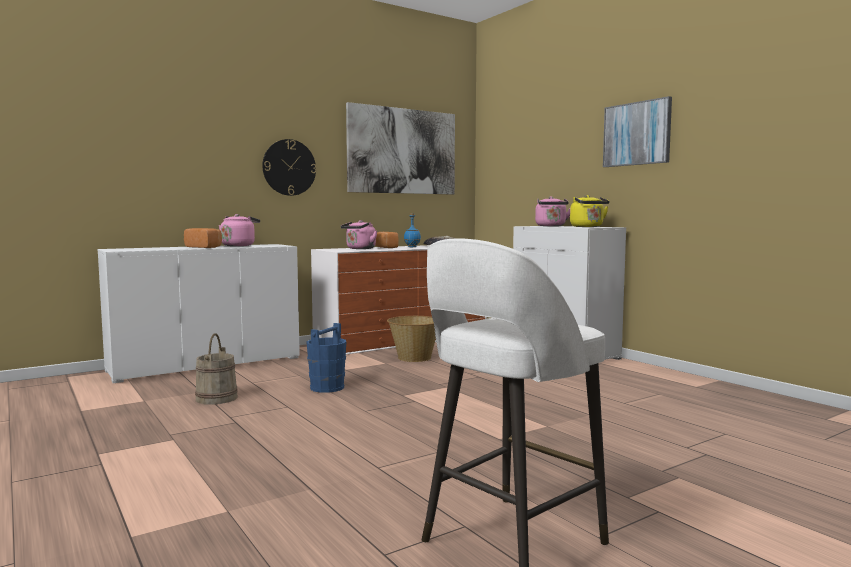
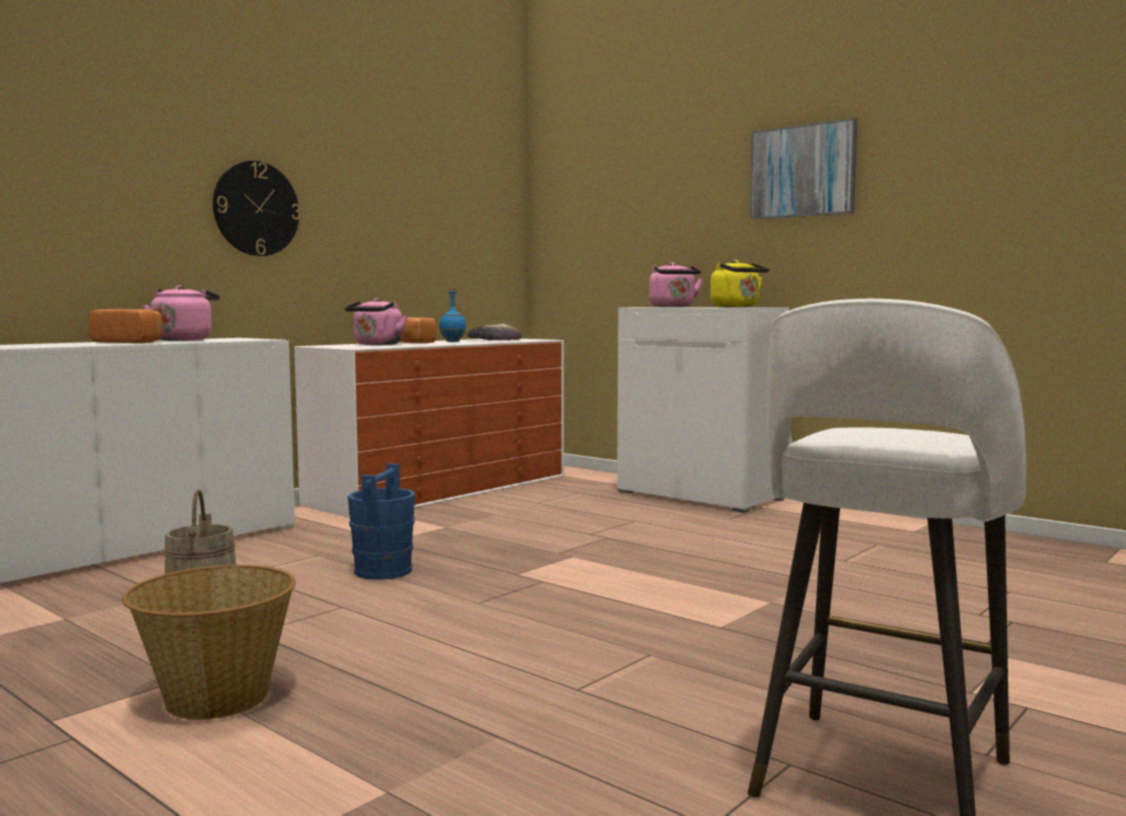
camera: 15 degrees left, 0 degrees up
(402, 151) = (427, 189): picture -> none
(414, 358) = (484, 516): basket -> basket (216, 697)

